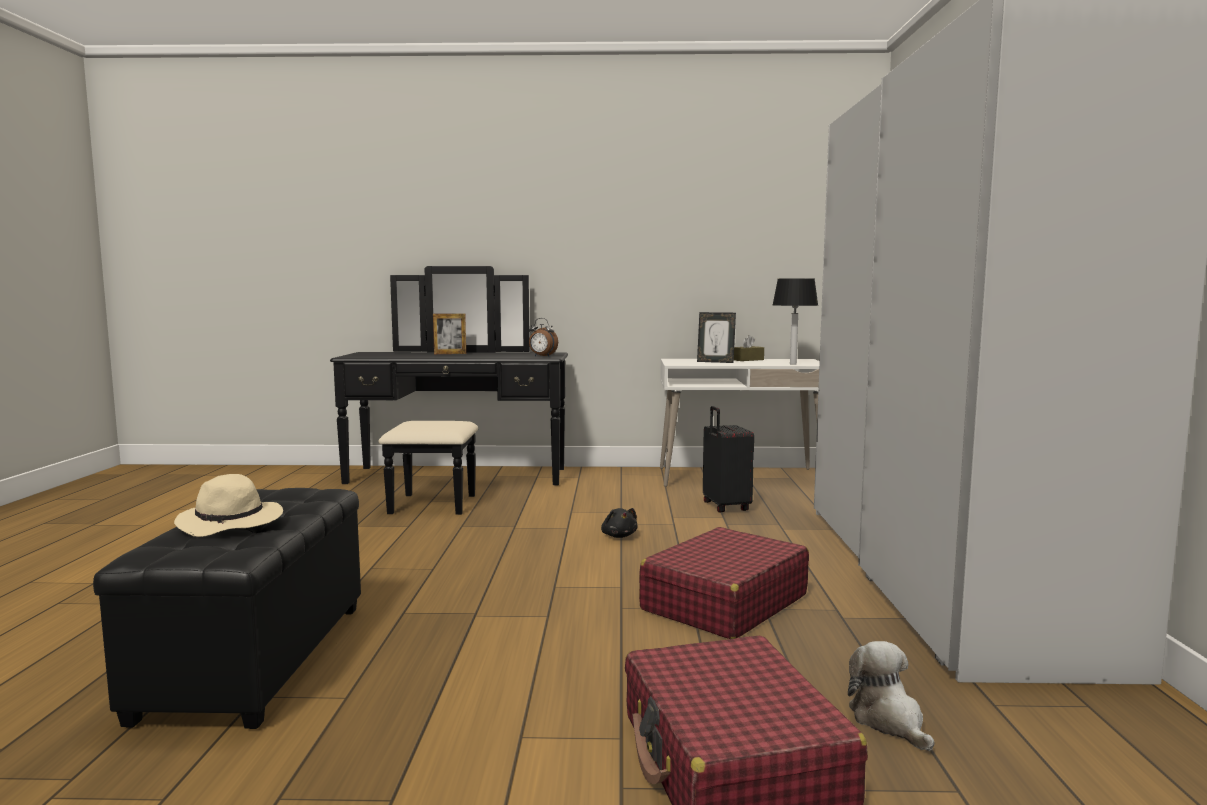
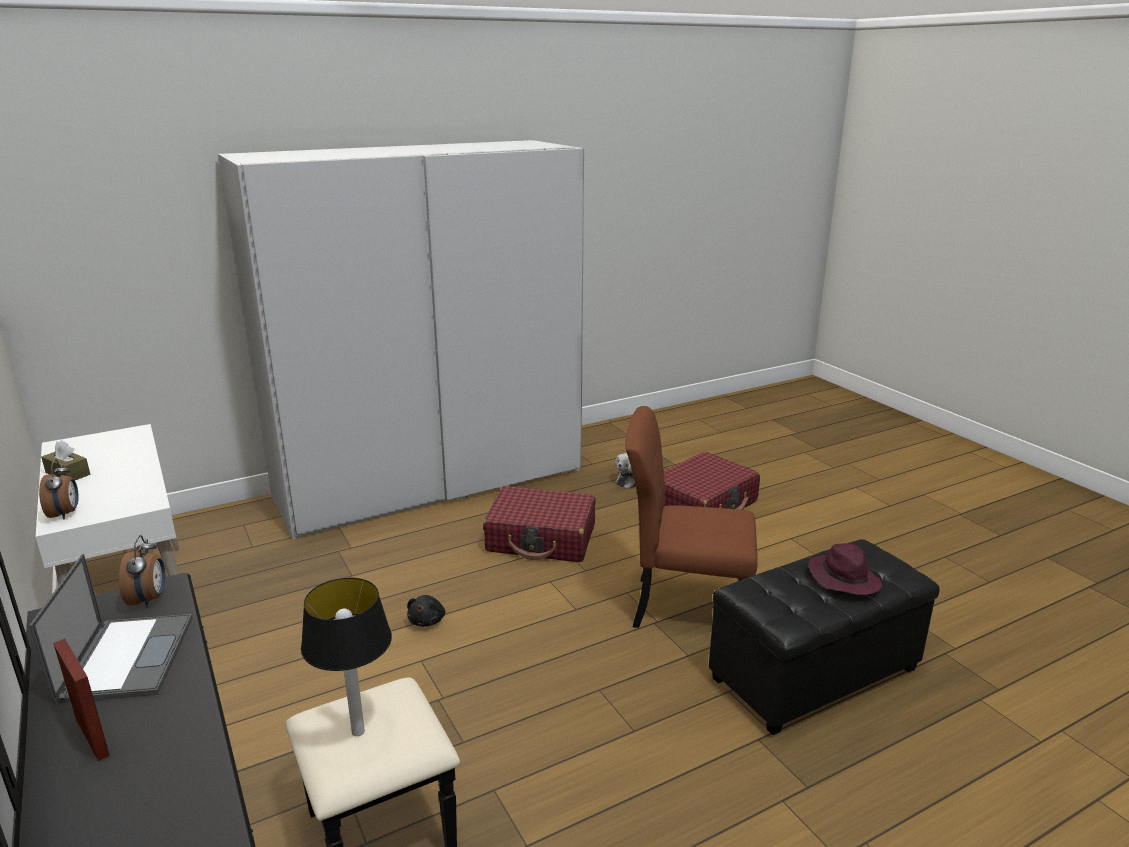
camera: 120 degrees left, 15 degrees up
(231, 523) = (843, 578): beige hat -> purple hat
(476, 636) = (683, 606): none -> brown chair
(497, 355) = (127, 657): none -> laptop
(619, 536) = (427, 620): black plush toy -> black plush toy turned 150 degrees clockwise
(683, 359) = (65, 514): none -> alarm clock
(715, 362) = (108, 486): picture frame -> none
(724, 507) = (287, 589): black suitcase -> none
(792, 364) = (132, 443): table lamp -> table lamp (357, 732)

